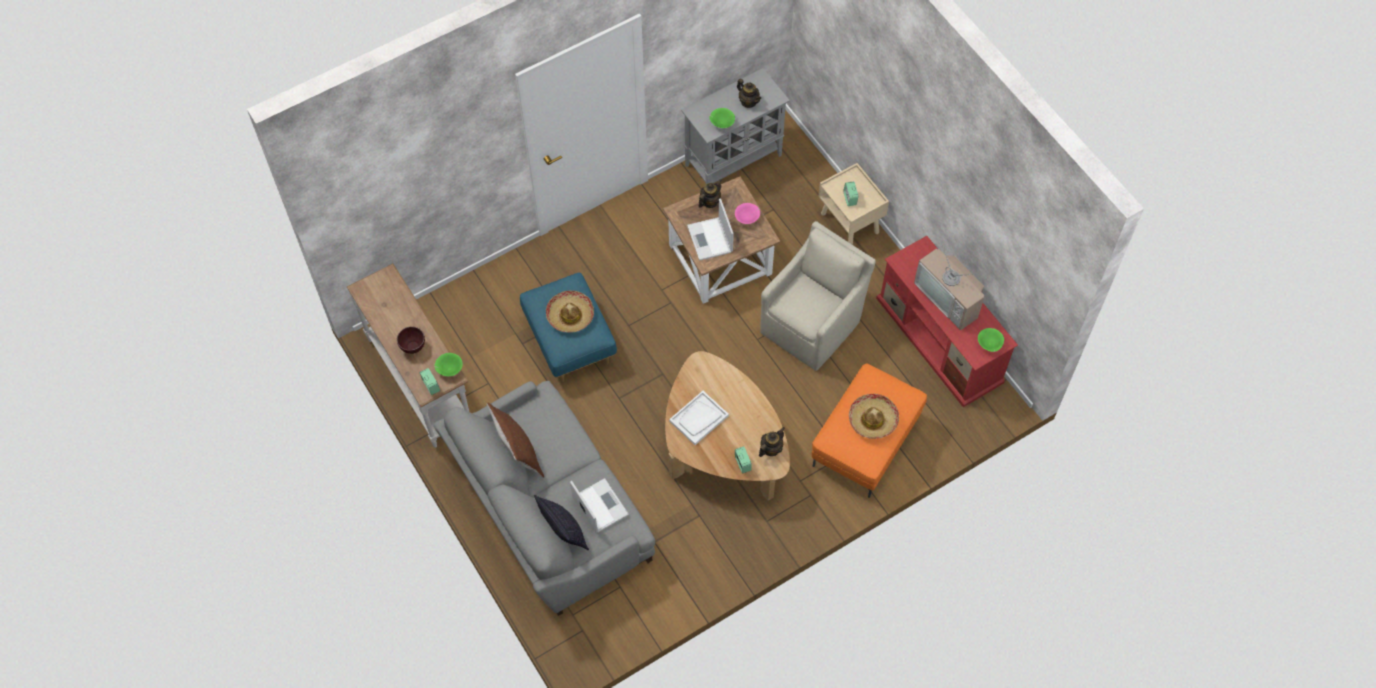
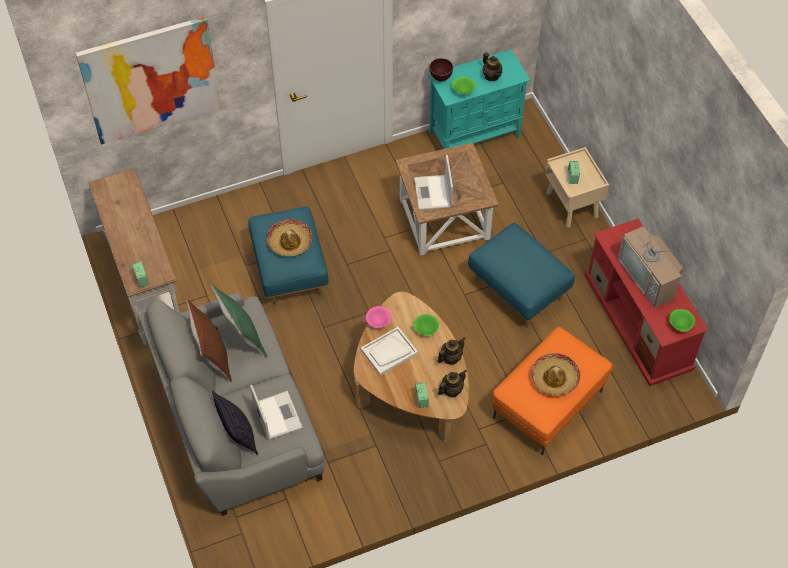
camera: 10 degrees right, 5 degrees down
(405, 174) = (151, 80): none -> picture
(413, 347) = (134, 243): brown bowl -> brown bowl (441, 78)
(449, 369) = (162, 267): green bowl -> green bowl (425, 329)
(544, 428) = (242, 337): none -> green pillow
(709, 202) = (439, 160): teapot -> teapot (450, 358)
(734, 160) = (475, 135): grey cabinet -> turquoise cabinet
(747, 218) = (472, 180): pink bowl -> pink bowl (379, 321)
(812, 325) = (519, 289): beige armchair -> blue ottoman

